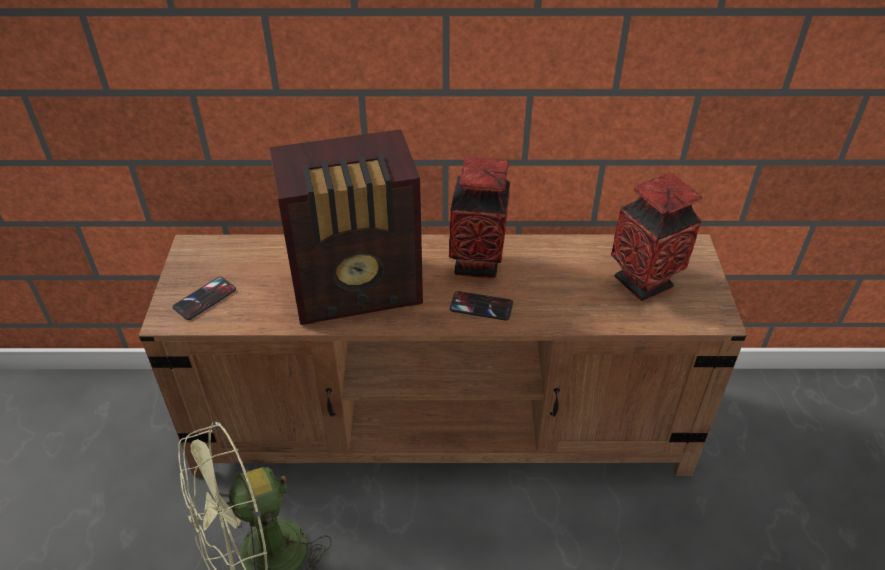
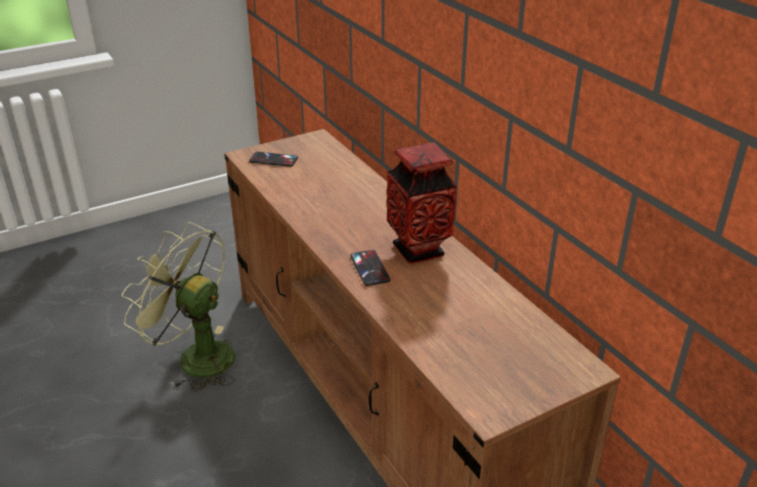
camera: 60 degrees right, 10 degrees down
(359, 290) = (335, 210): radio -> none
(643, 282) = (491, 349): vase -> none

